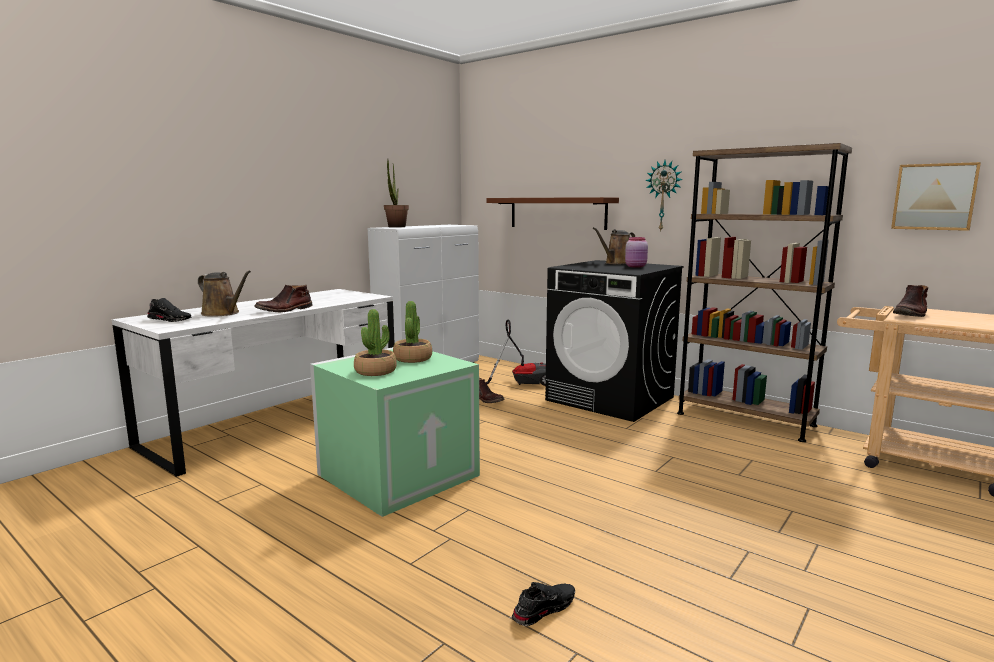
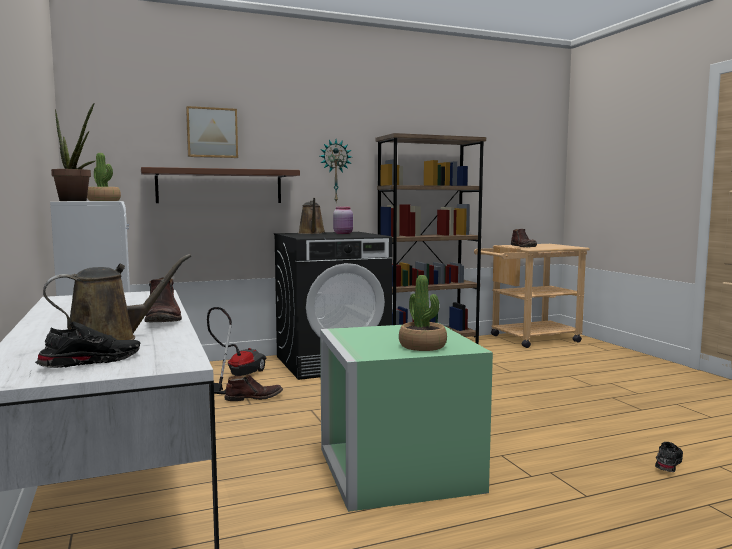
camera: 60 degrees left, 5 degrees down
(413, 358) = (389, 333): potted plant -> potted plant (104, 201)
(543, 608) = (667, 463): black shoe -> black shoe turned 45 degrees clockwise
(934, 197) = (503, 175): picture -> picture (212, 133)

